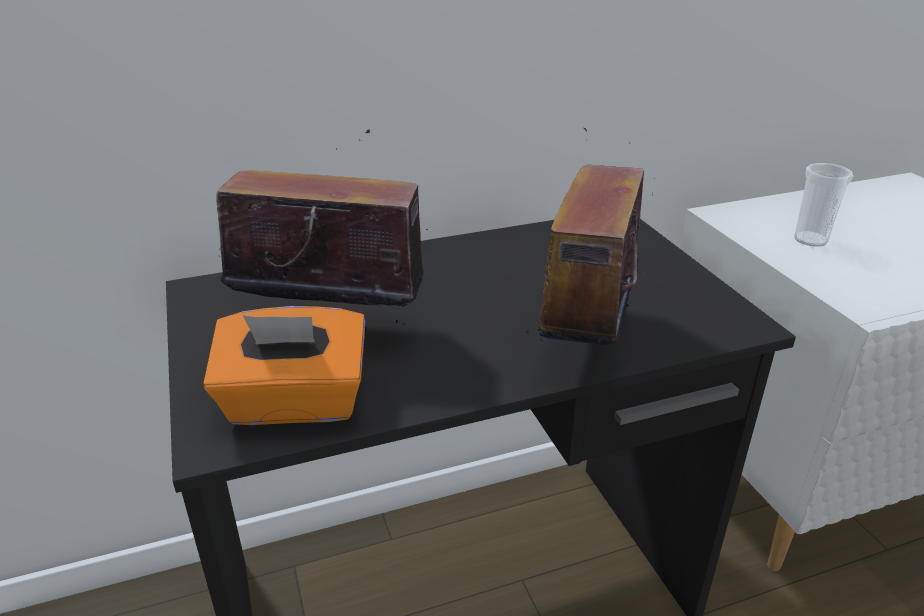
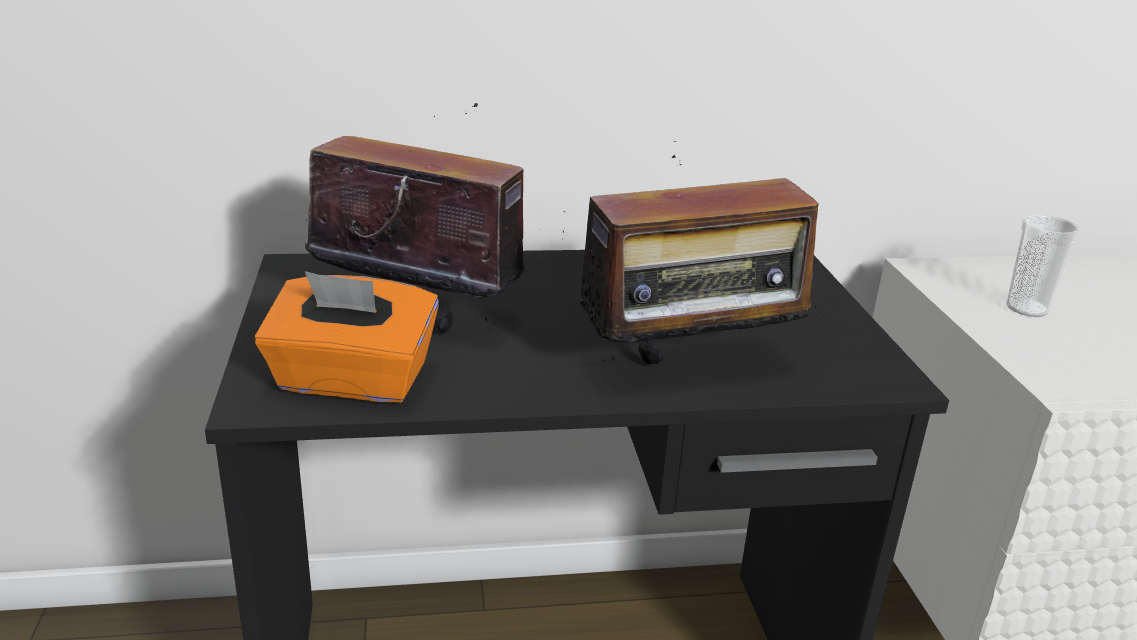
camera: 10 degrees right, 5 degrees down
(583, 341) = (691, 369): radio -> radio turned 135 degrees counterclockwise

